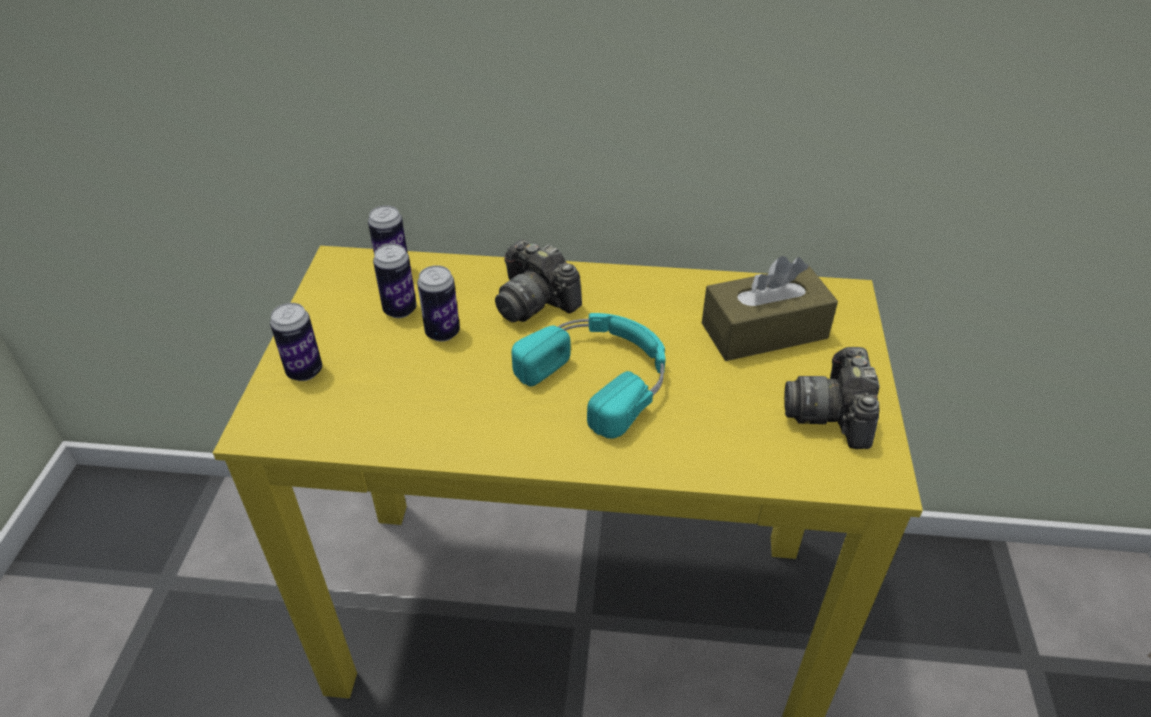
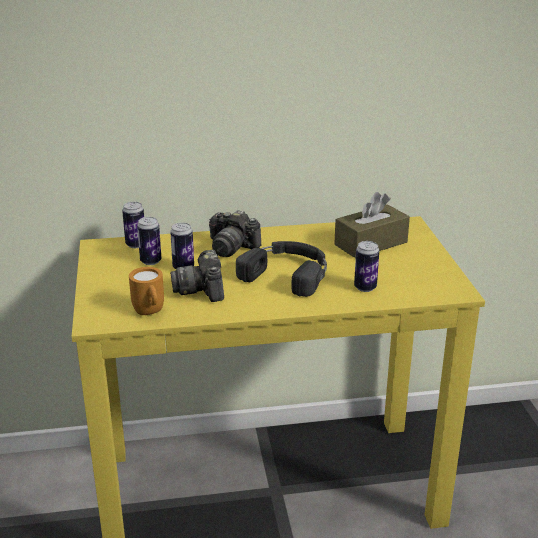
camera: 15 degrees left, 15 degrees down
(304, 371) = (107, 295): can -> can (365, 287)
(349, 426) = (150, 313): none -> orange mug
(601, 376) = (288, 273): turquoise headphones -> black headphones
(832, 413) = (423, 271): camera -> camera (202, 289)

